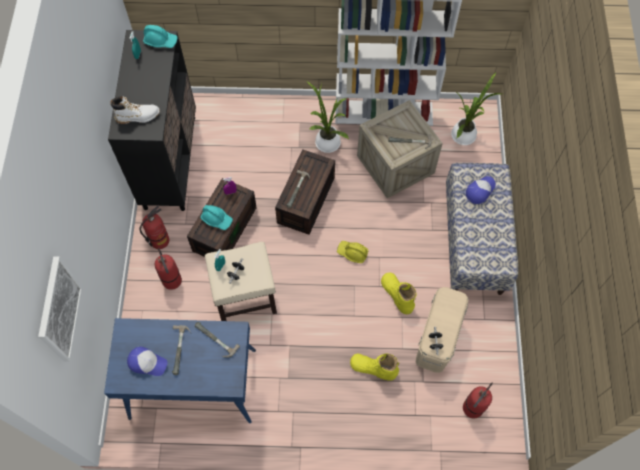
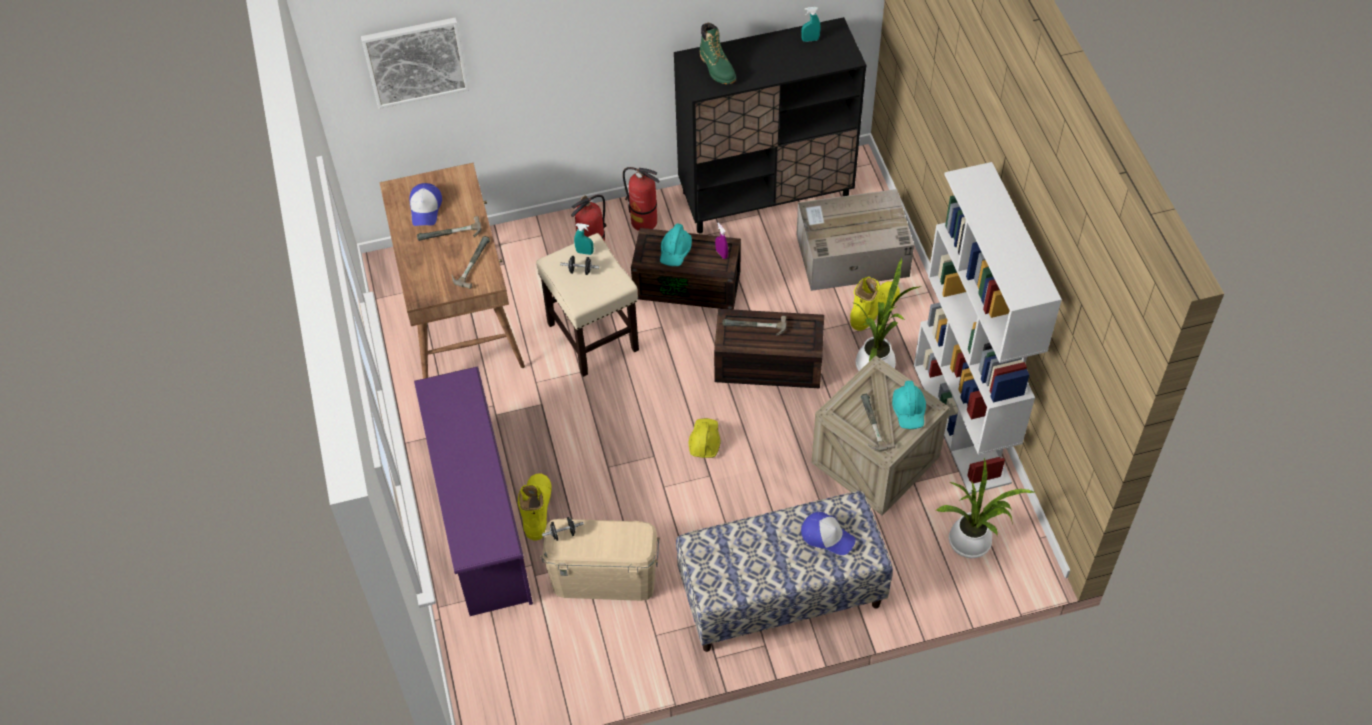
camera: 75 degrees right, 10 degrees down
(138, 116) = (717, 68): white boot -> green boot
(160, 41) = (842, 54): turquoise hard hat -> turquoise hard hat (909, 410)
(192, 384) = (459, 315): blue desk -> brown desk
(240, 129) = (850, 256): none -> cardboard box
(370, 408) = (478, 519): none -> purple shoe rack
(397, 294) = (657, 512): yellow boot -> yellow boot (874, 309)
(473, 408) = (512, 647): fire extinguisher -> none

